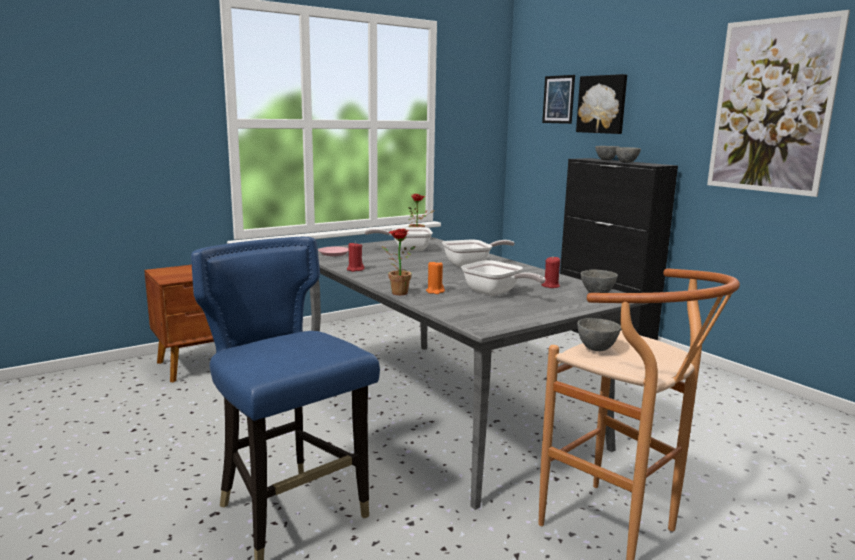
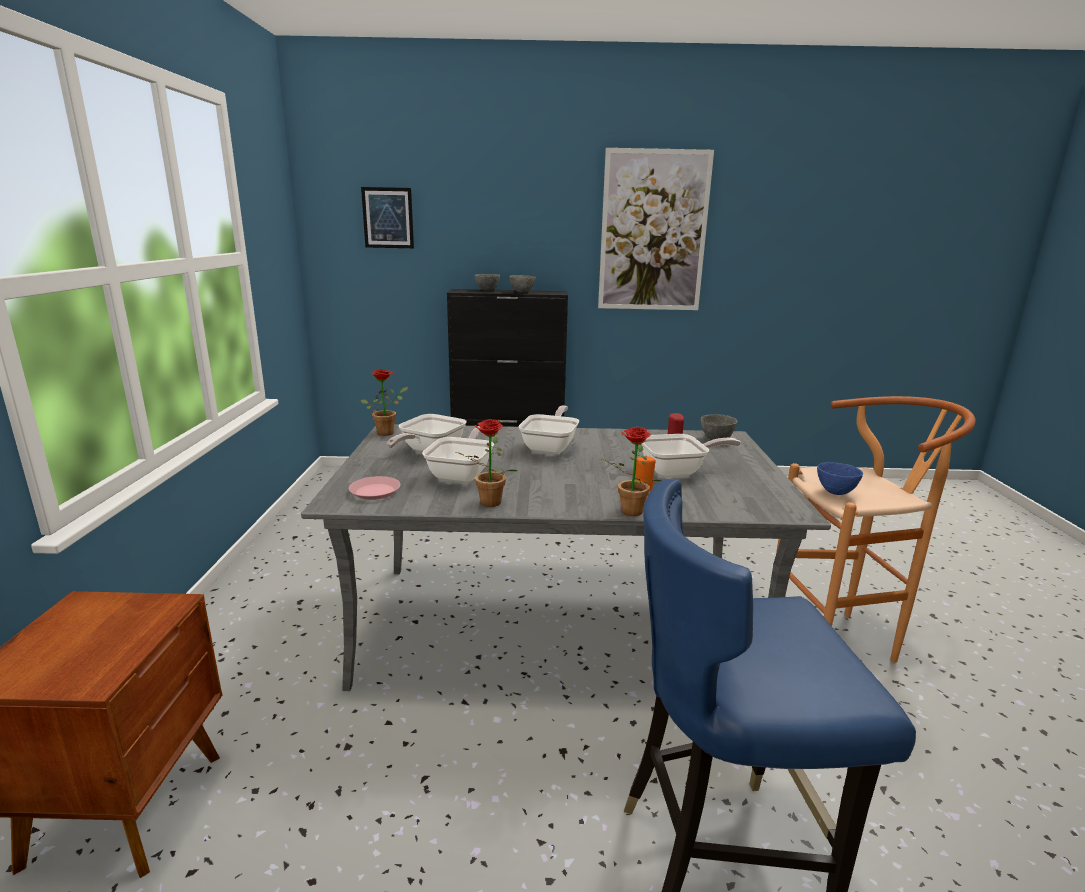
camera: 55 degrees left, 5 degrees up
(355, 269) = (486, 503): red candle -> potted plant
(387, 259) = (463, 474): none -> frying pan
(595, 348) = (835, 492): grey bowl -> blue bowl
(602, 104) = (458, 225): picture -> none

